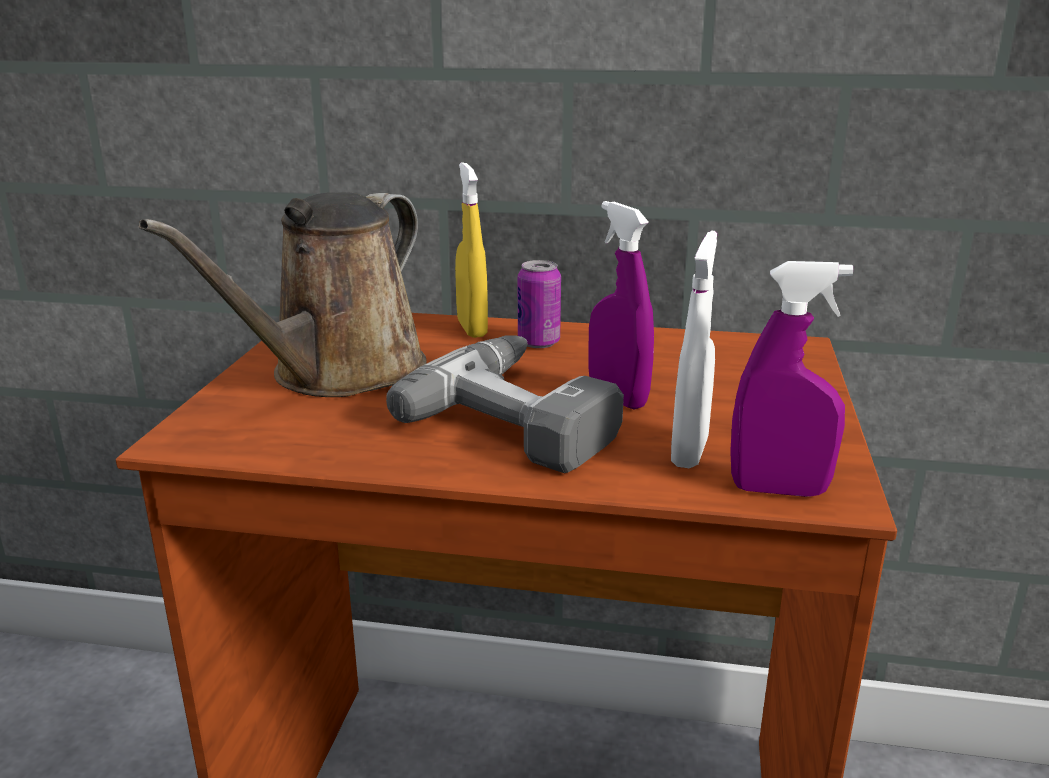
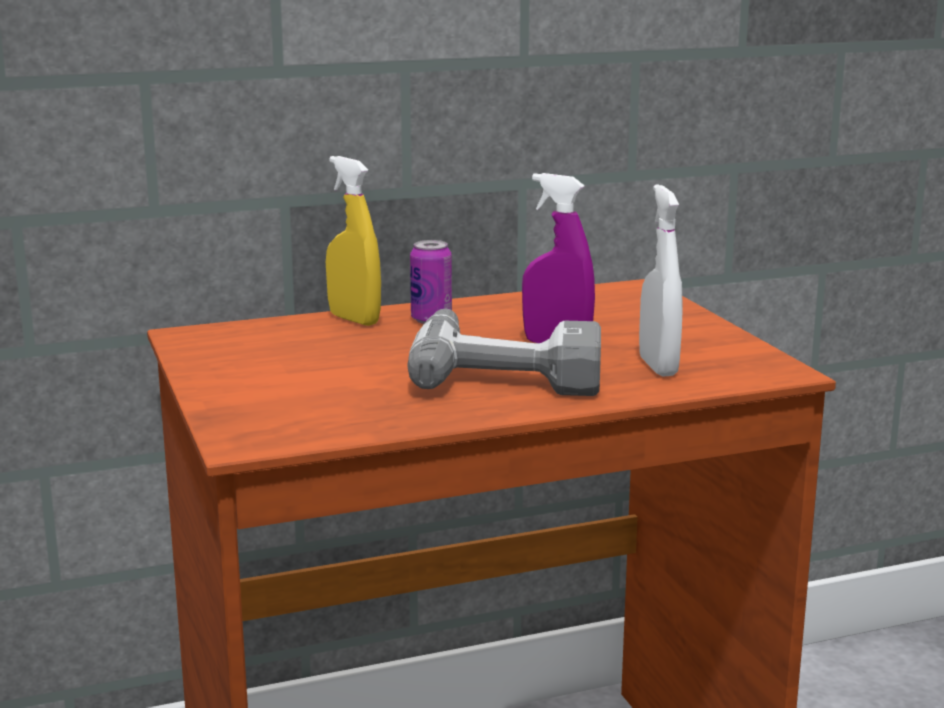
camera: 30 degrees left, 5 degrees down
(338, 373) = (295, 372): brown watering can -> none
(779, 490) = (744, 375): purple spray bottle -> none

